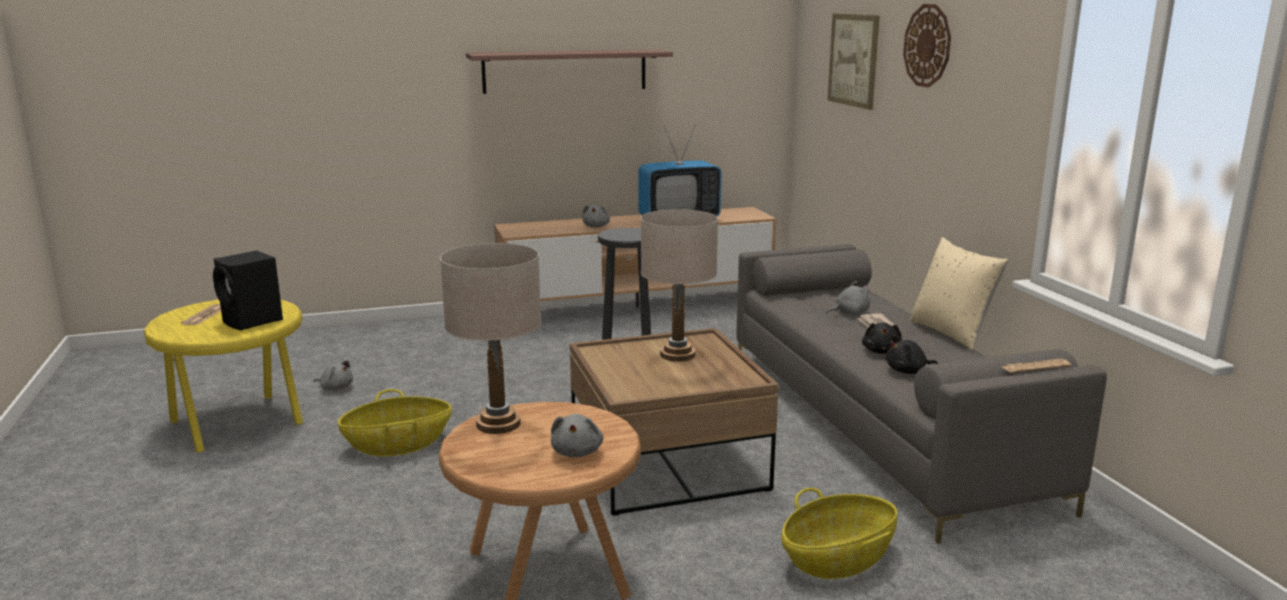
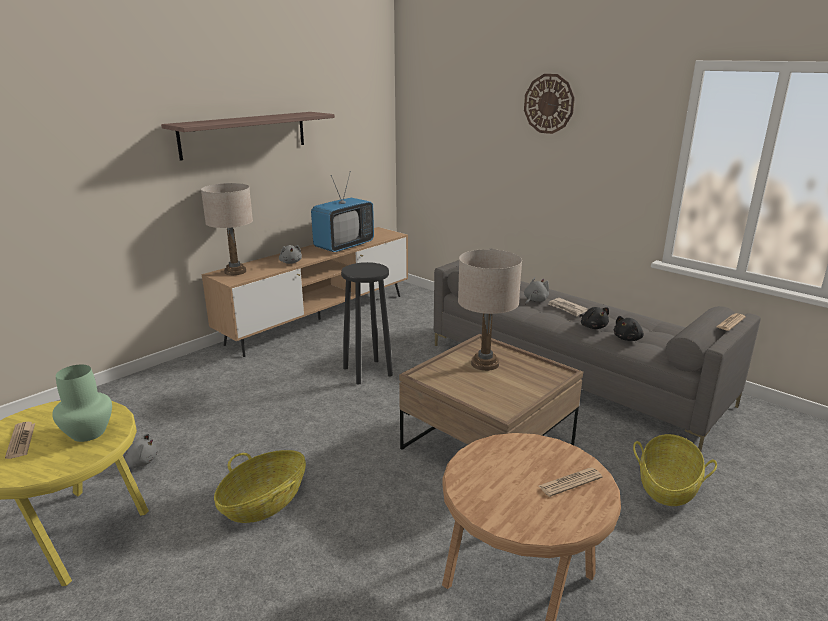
camera: 30 degrees left, 5 degrees up
(253, 321) = (89, 432): black speaker -> green vase
(498, 424) = (476, 476): beige table lamp -> beige table lamp (235, 271)
(577, 452) = (570, 482): grey plush toy -> newspaper
(853, 60) = (466, 114): picture -> none
(951, 333) = (608, 303): beige pillow -> none

